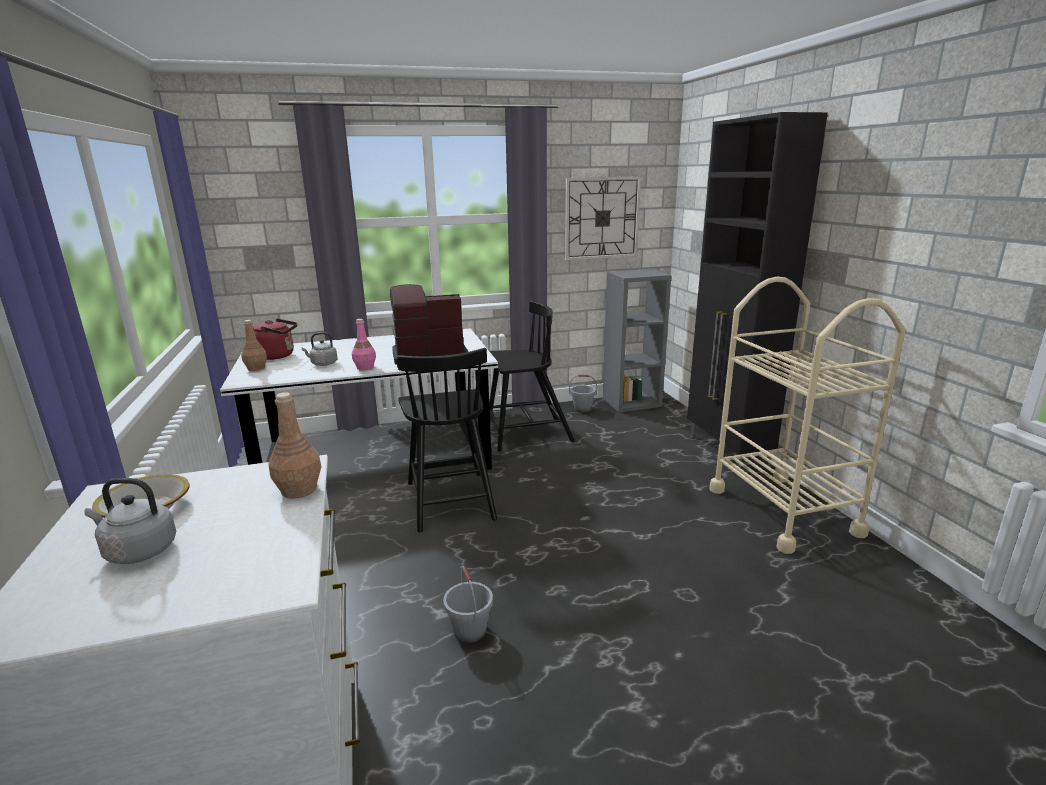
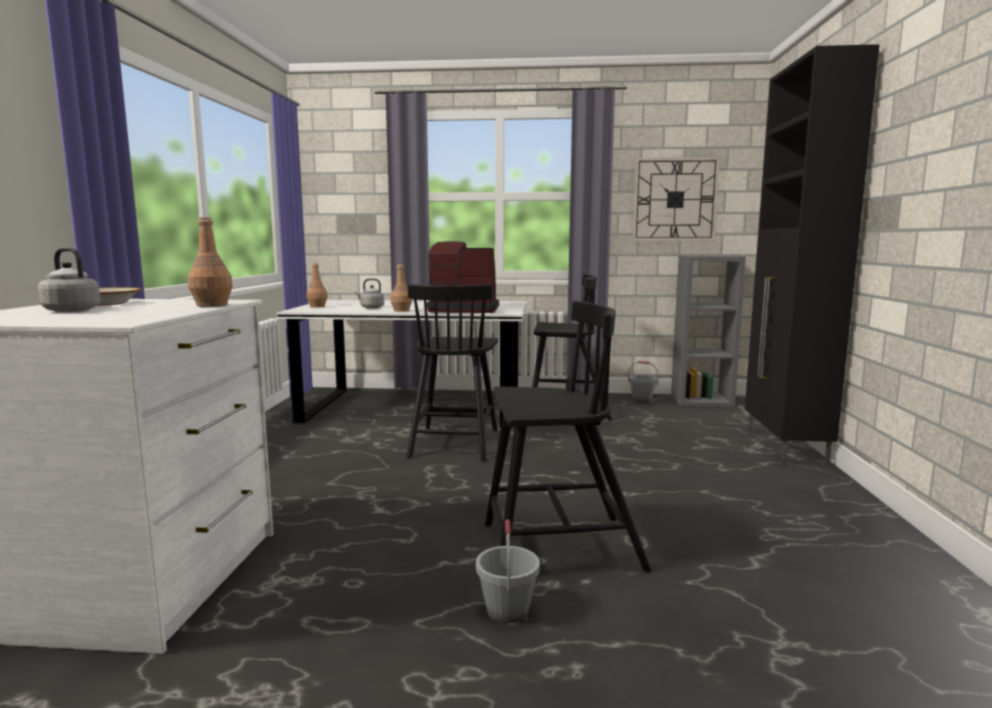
camera: 20 degrees right, 10 degrees down
(278, 356) = (343, 303): red kettle -> none
(365, 367) = (402, 310): pink bottle -> brown bottle
(469, 630) = (395, 525): grey bucket -> grey bucket (507, 610)
(631, 620) = (558, 547): none -> black chair
(782, 511) = (814, 500): beige cart -> none

